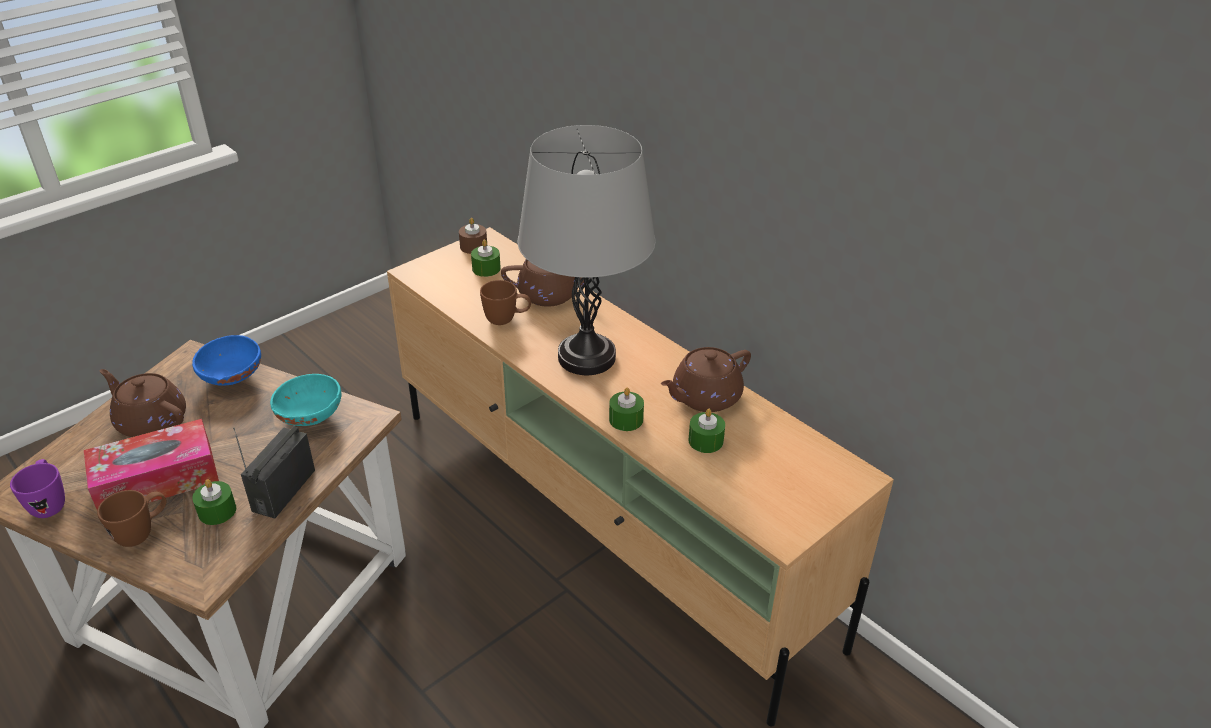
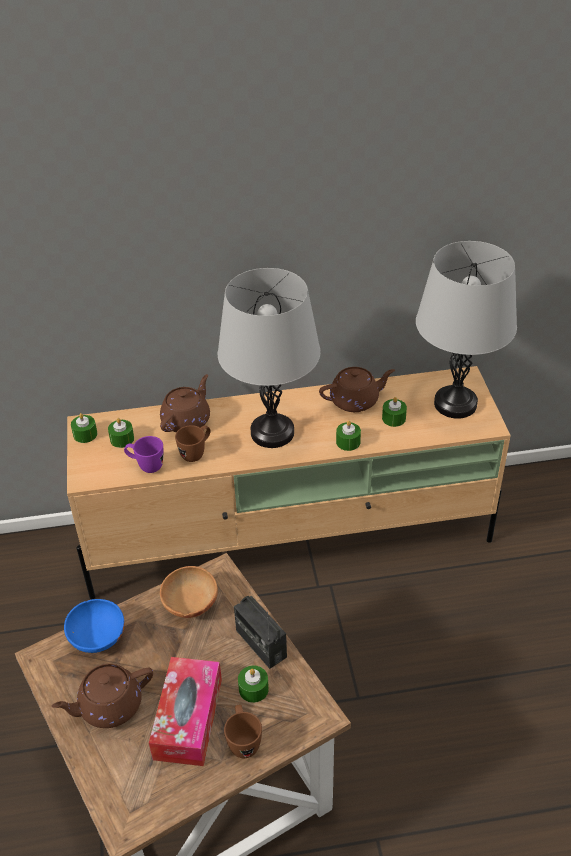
camera: 55 degrees left, 5 degrees up
(49, 503) = (160, 798): purple mug -> purple mug (146, 466)
(309, 417) = (189, 605): turquoise bowl -> brown bowl
(473, 246) = (85, 434): brown candle -> green candle
(704, 397) = (355, 400): brown teapot -> brown teapot turned 105 degrees counterclockwise
(791, 486) = (455, 404): none -> grey table lamp

